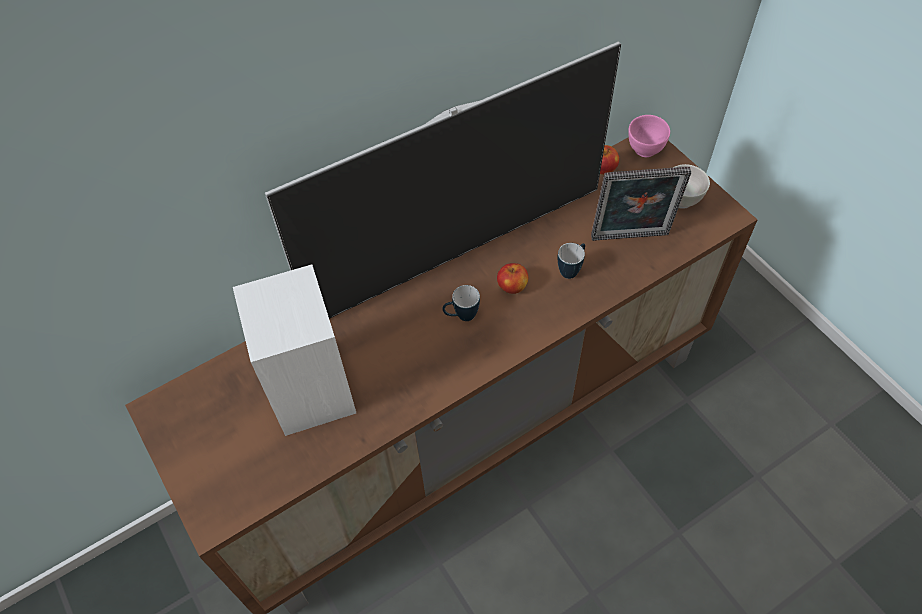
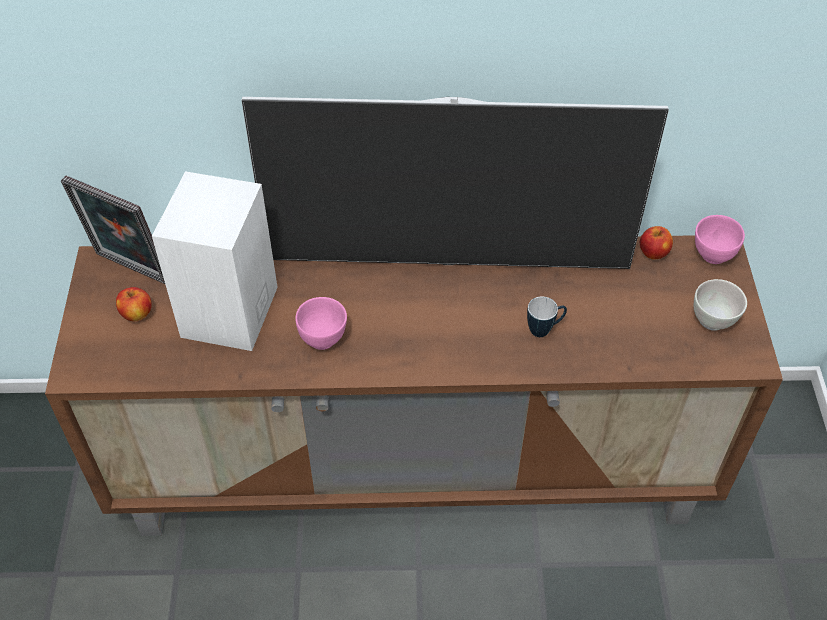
camera: 30 degrees right, 5 degrees down
(408, 370) = (323, 339): none -> pink bowl
(461, 316) = (406, 318): mug -> none
(512, 286) = (475, 316): apple -> apple (137, 314)
(630, 239) = (627, 331): picture frame -> picture frame (129, 270)

